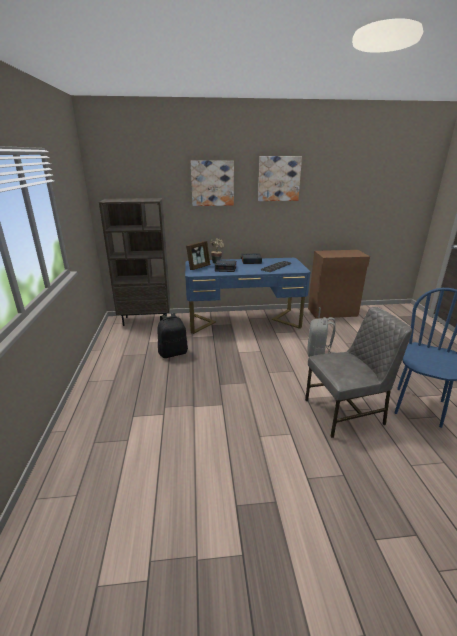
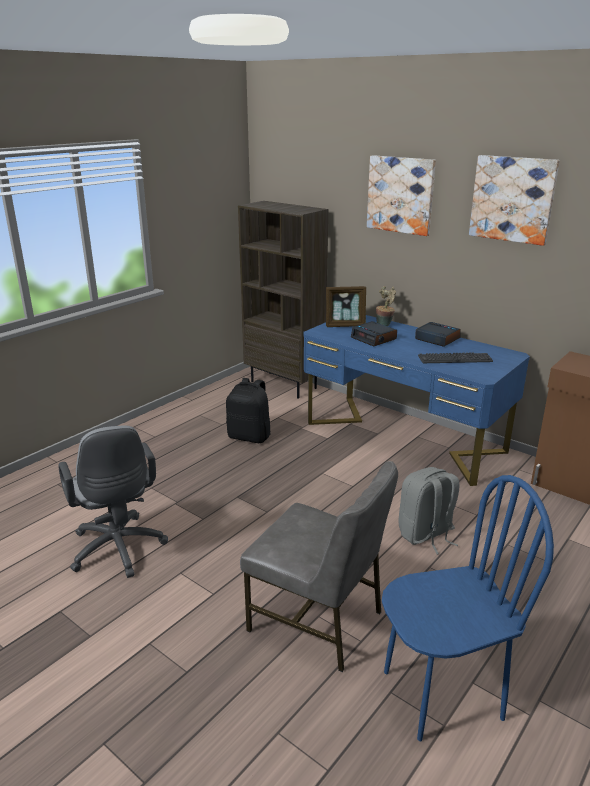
camera: 45 degrees right, 0 degrees up
(208, 450) = (119, 551): none -> grey office chair

